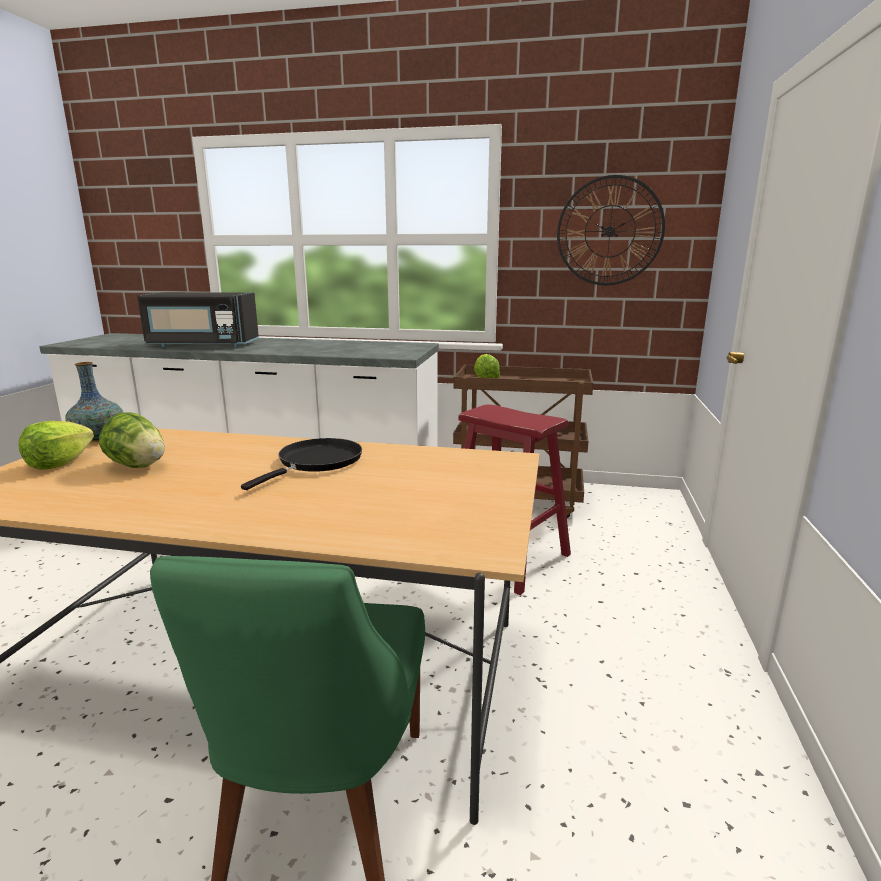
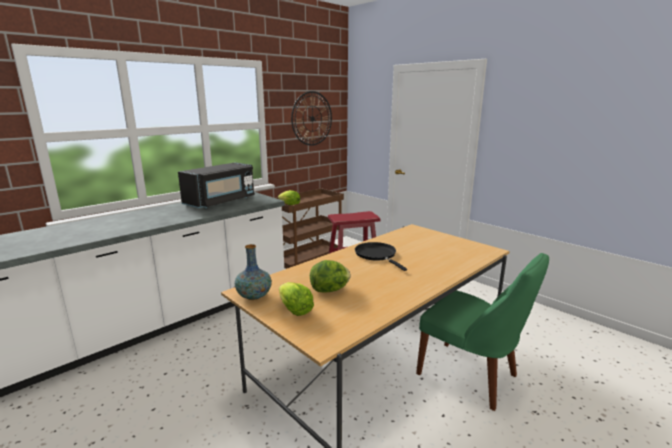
camera: 55 degrees left, 0 degrees up
(202, 345) = (108, 229): black microwave -> black microwave (221, 201)

